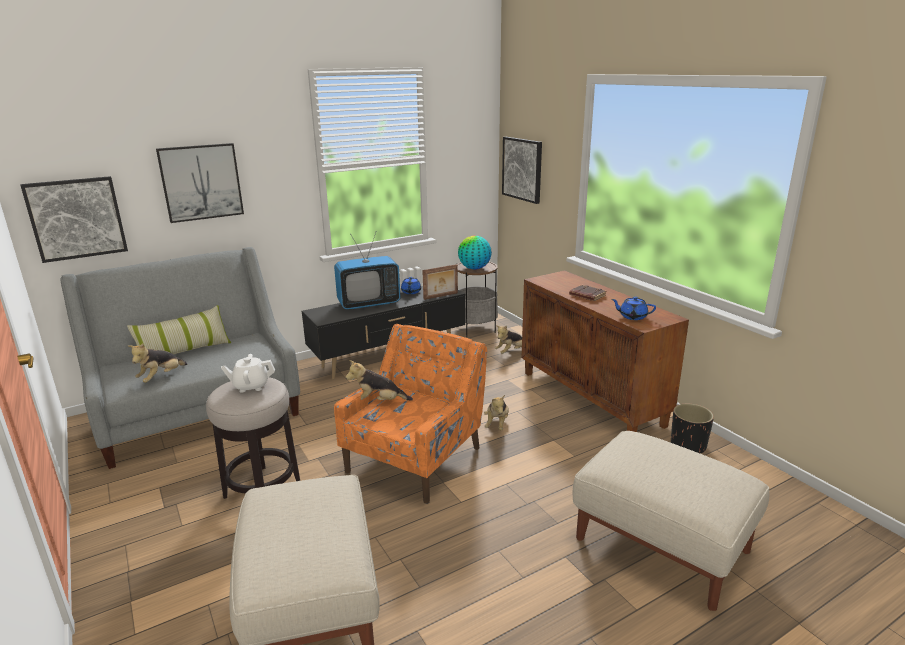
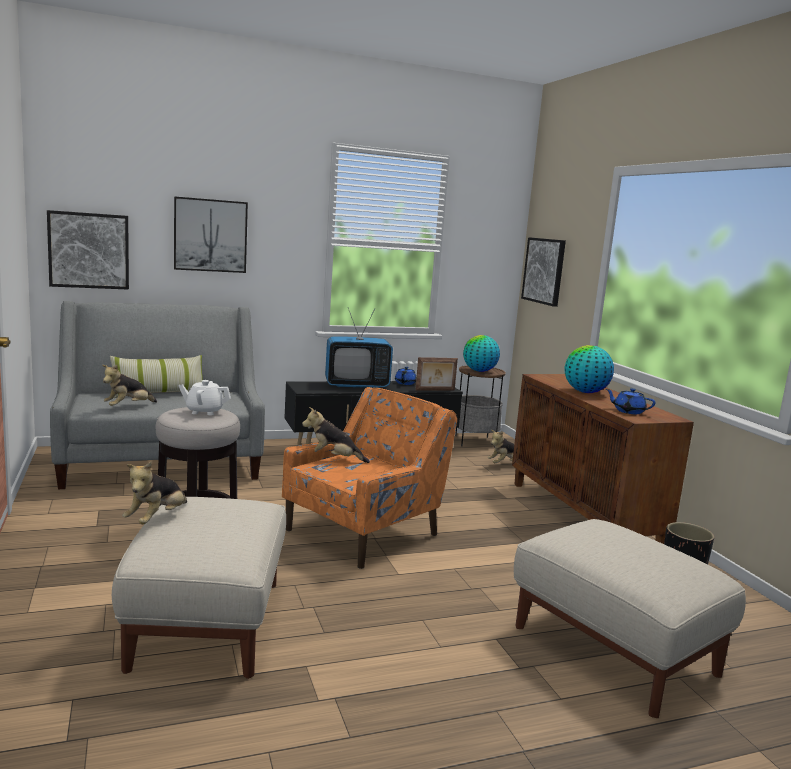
camera: 10 degrees right, 10 degrees down
(497, 424) = (465, 519): plush toy -> plush toy (157, 519)
(586, 296) = (585, 392): brown book -> globe

